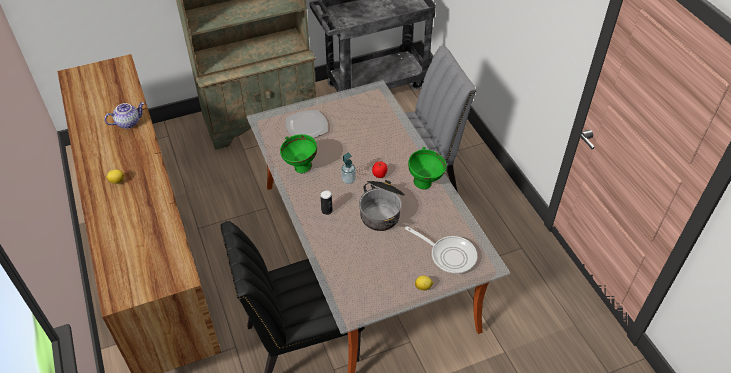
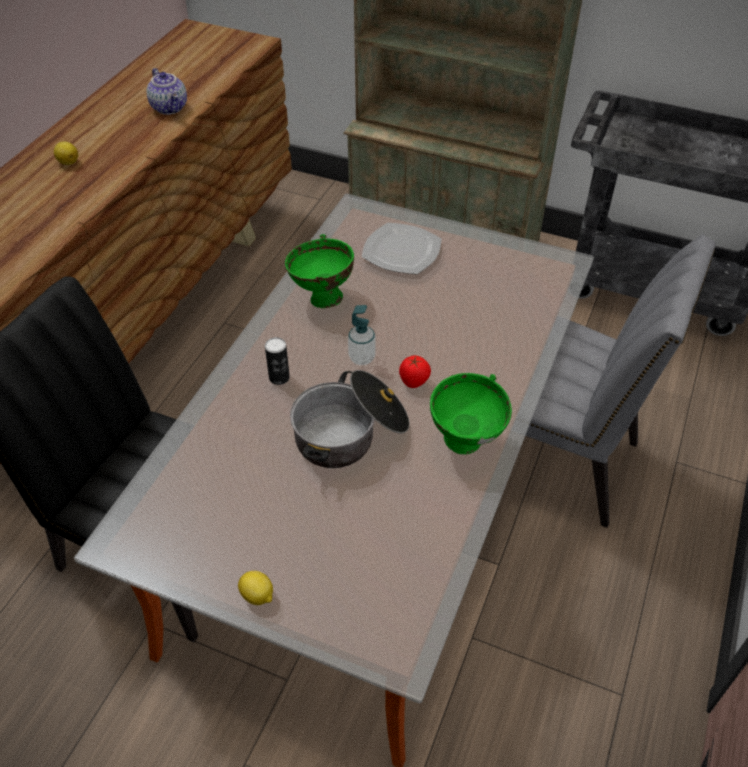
camera: 45 degrees right, 0 degrees up
(128, 122) = (170, 108): teapot -> teapot turned 45 degrees clockwise
(449, 255) = (359, 582): frying pan -> none

